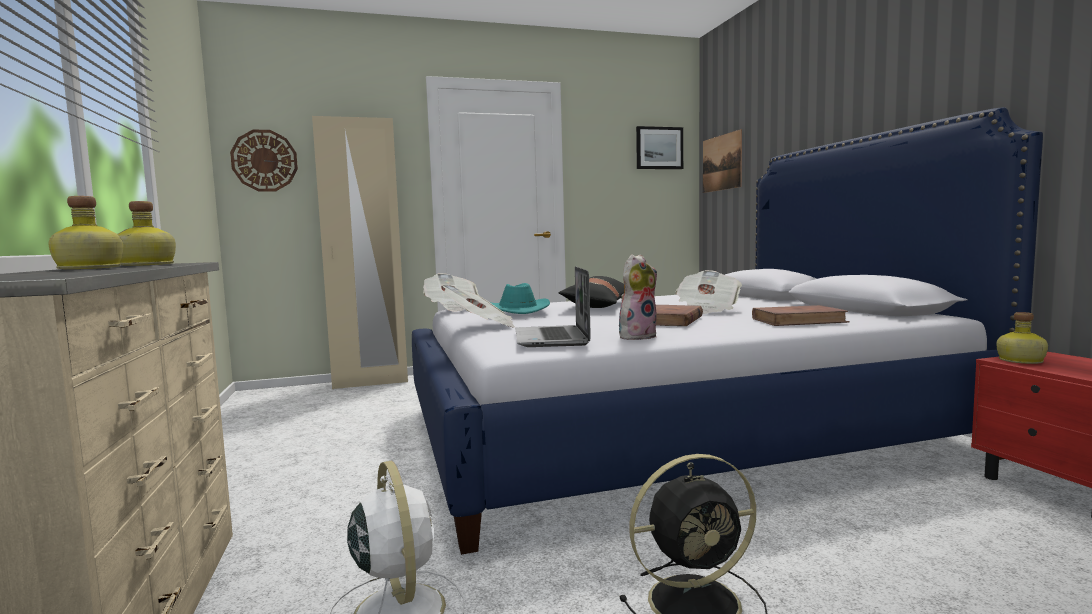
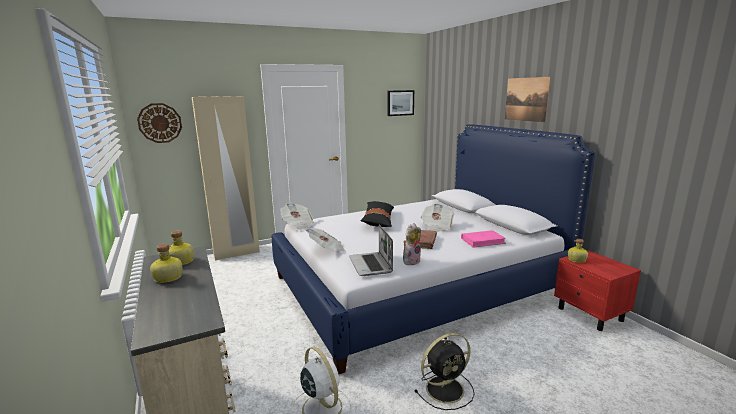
camera: 10 degrees left, 10 degrees up
(516, 310) = (337, 230): turquoise hat -> none
(721, 162) = (436, 115): picture -> picture (526, 99)
(798, 321) = (483, 241): brown book -> pink book

